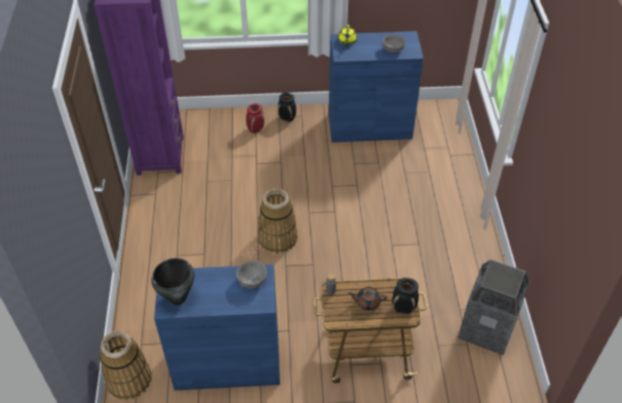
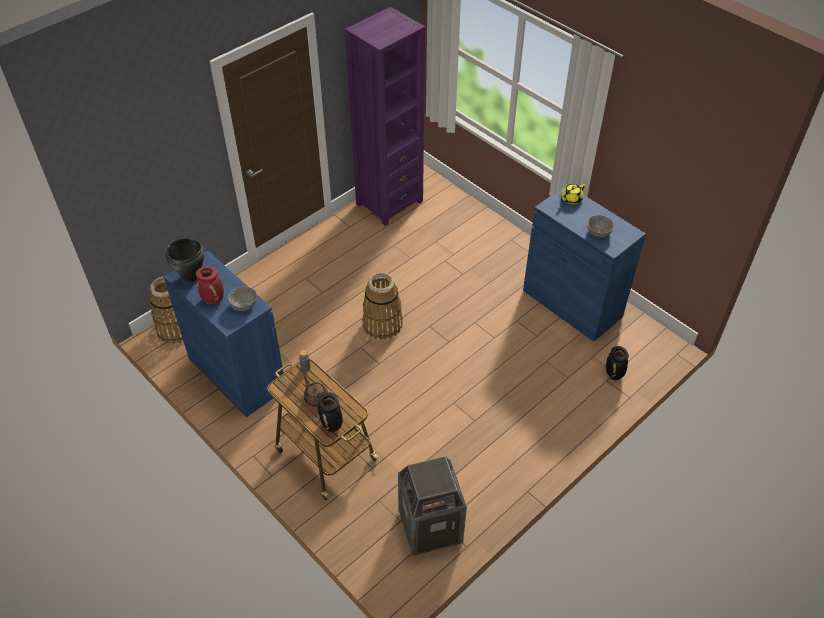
camera: 50 degrees right, 0 degrees up
(256, 129) = (480, 236): red vase -> red vase (214, 300)
(287, 118) = (515, 246): black vase -> black vase (614, 375)

